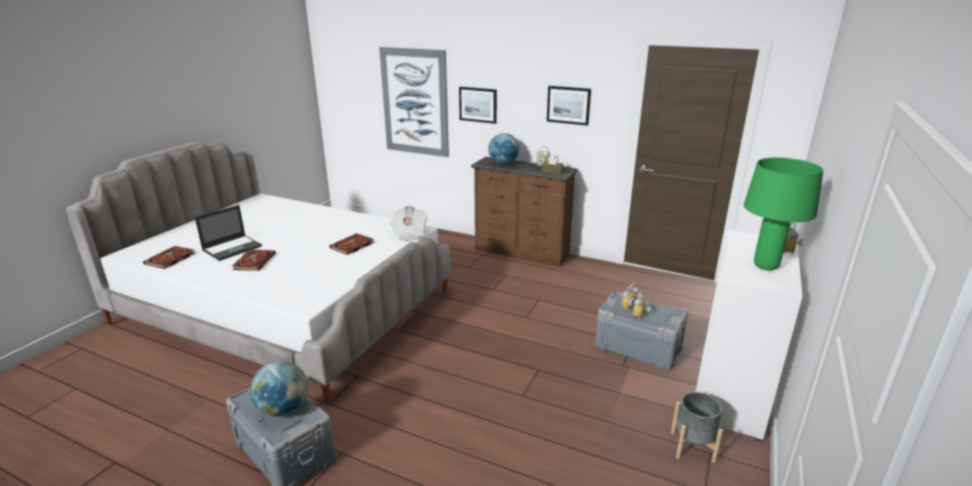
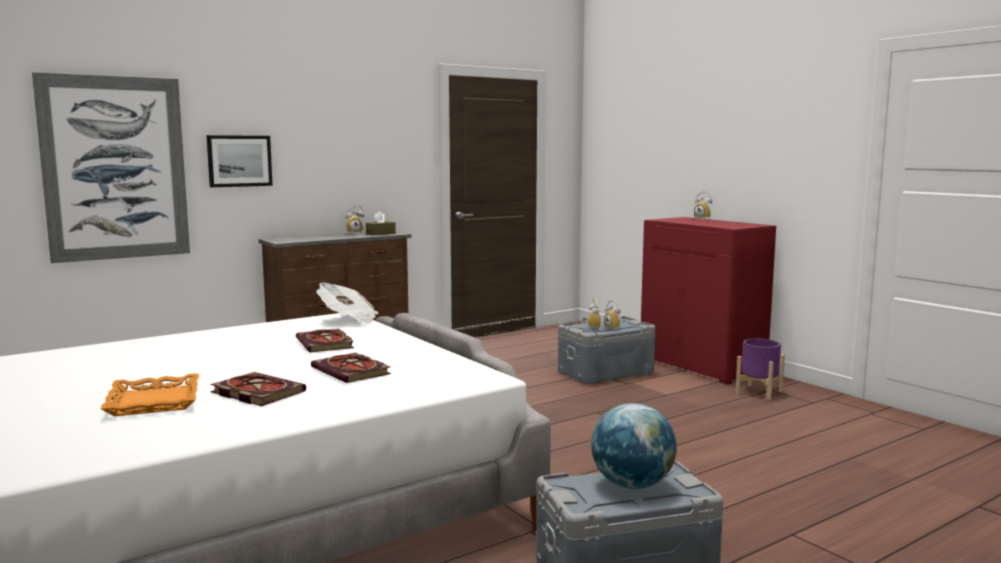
camera: 60 degrees left, 15 degrees down
(170, 259) = (82, 449): book -> book (353, 371)
(233, 248) = (153, 402): laptop -> orange tray
(503, 163) = (307, 238): globe -> none
(568, 105) = (370, 149): picture -> none
(693, 446) = (759, 392): grey planter -> purple planter
(731, 393) = (702, 365): white cabinet -> red cabinet
(766, 266) = (722, 223): green table lamp -> none

